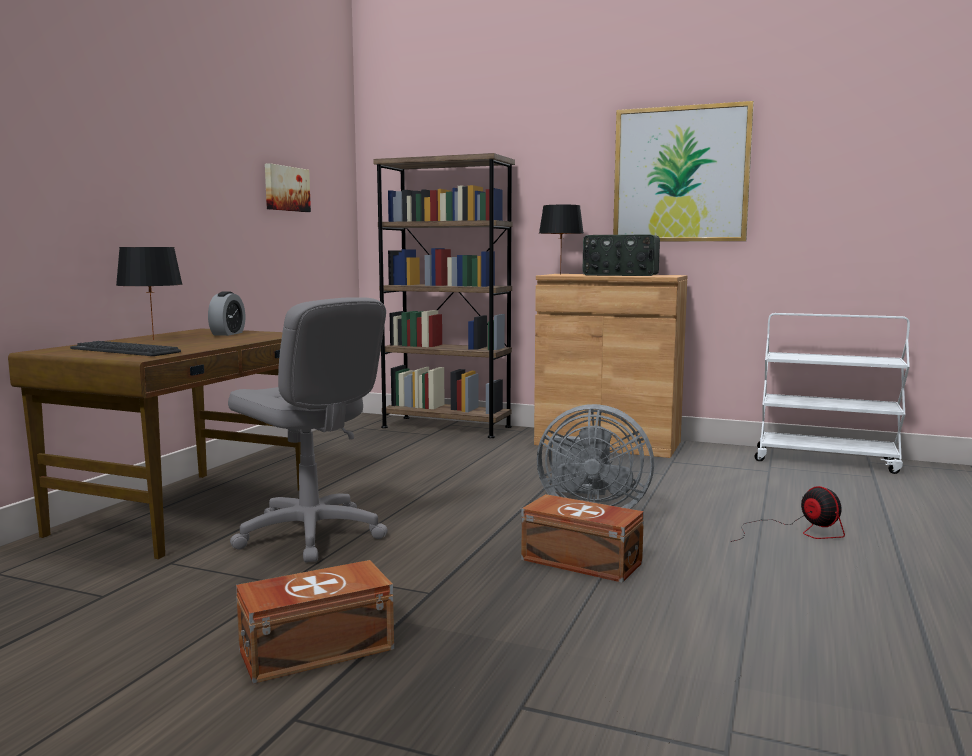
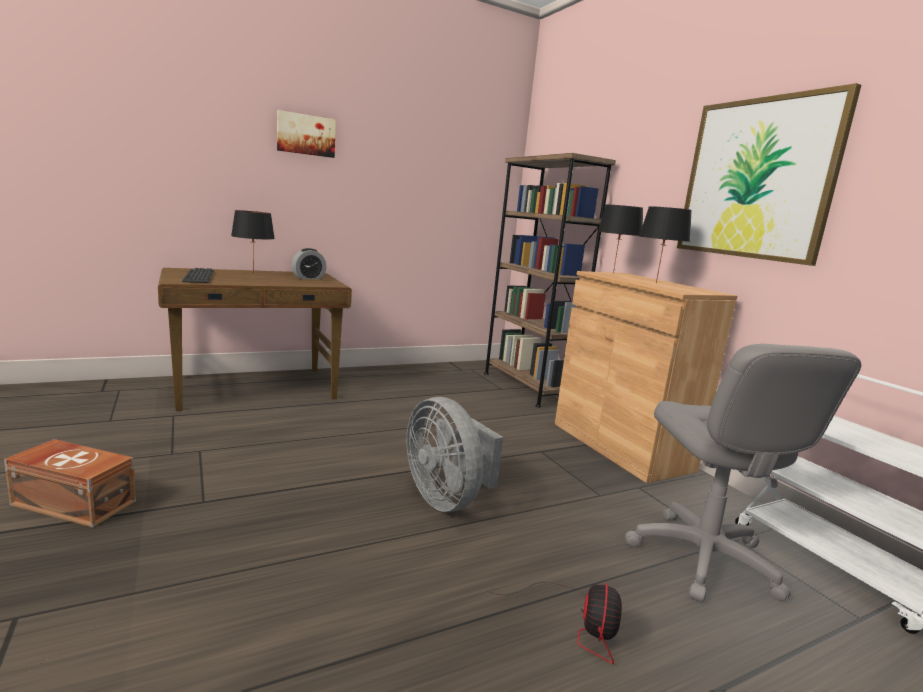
camera: 40 degrees right, 5 degrees up
(286, 188) = (433, 179): picture -> picture (306, 135)
(310, 535) = (261, 429): grey office chair -> grey office chair (702, 558)
(582, 562) = (332, 535): brown storage box -> none
(620, 275) = (656, 283): radio -> black table lamp

